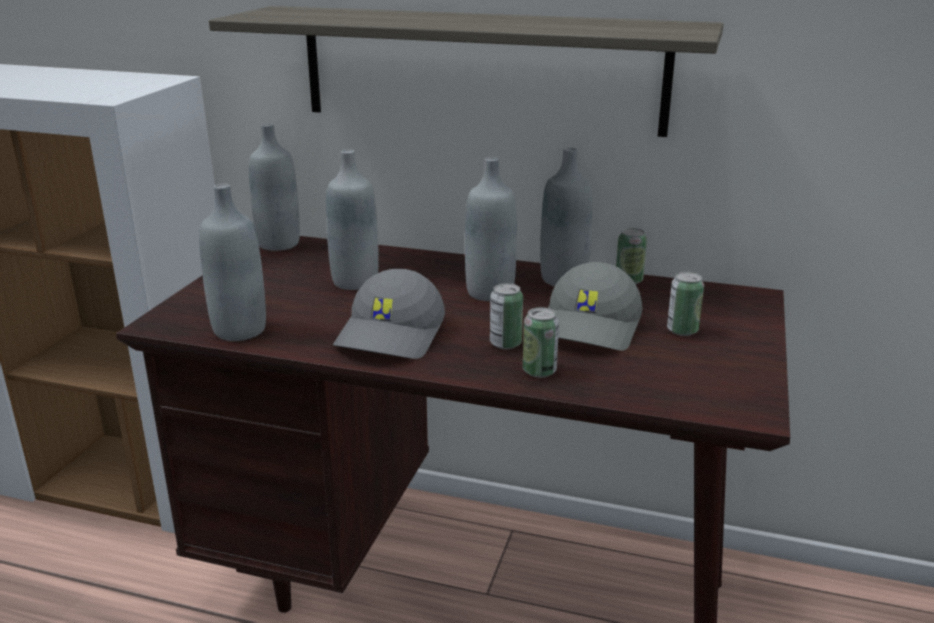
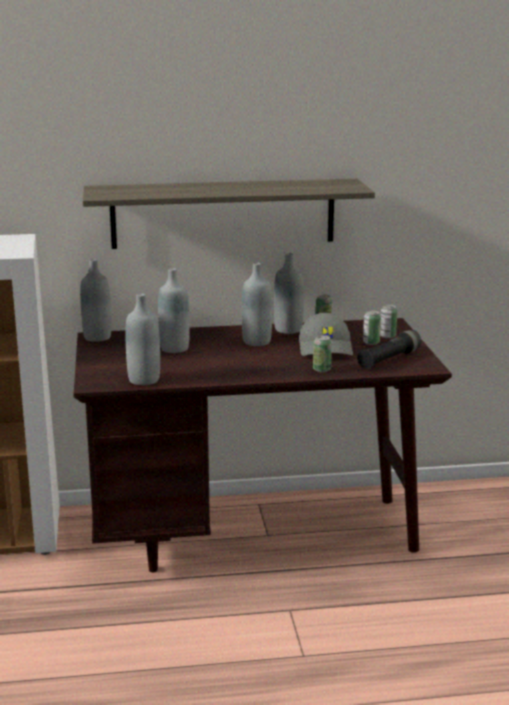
camera: 25 degrees left, 5 degrees down
(392, 335) = (230, 368): grey cap -> none
(505, 343) = (292, 362): can -> can (387, 336)
(684, 375) = (388, 359): none -> black flashlight

